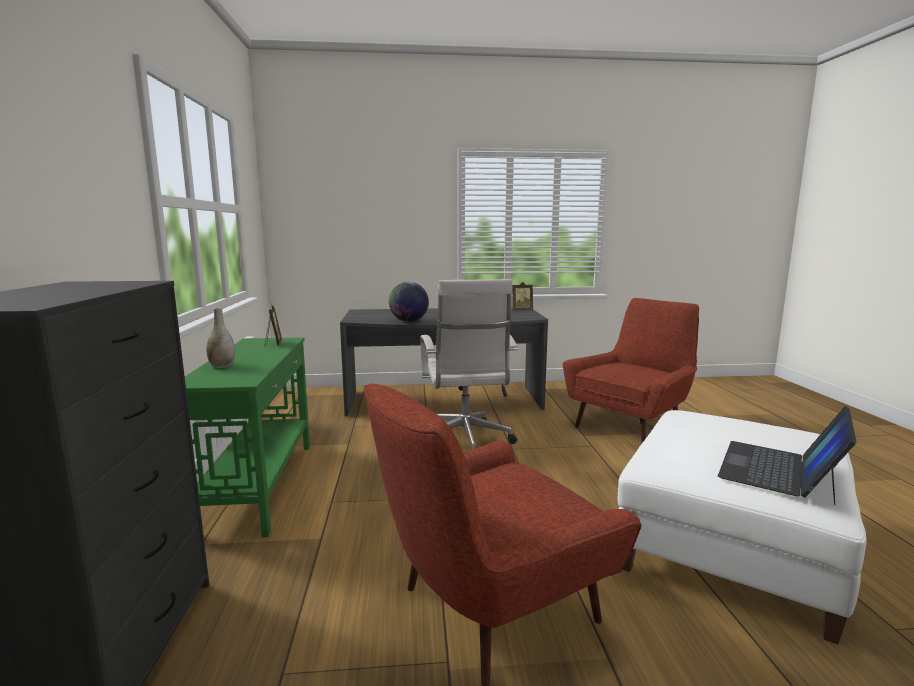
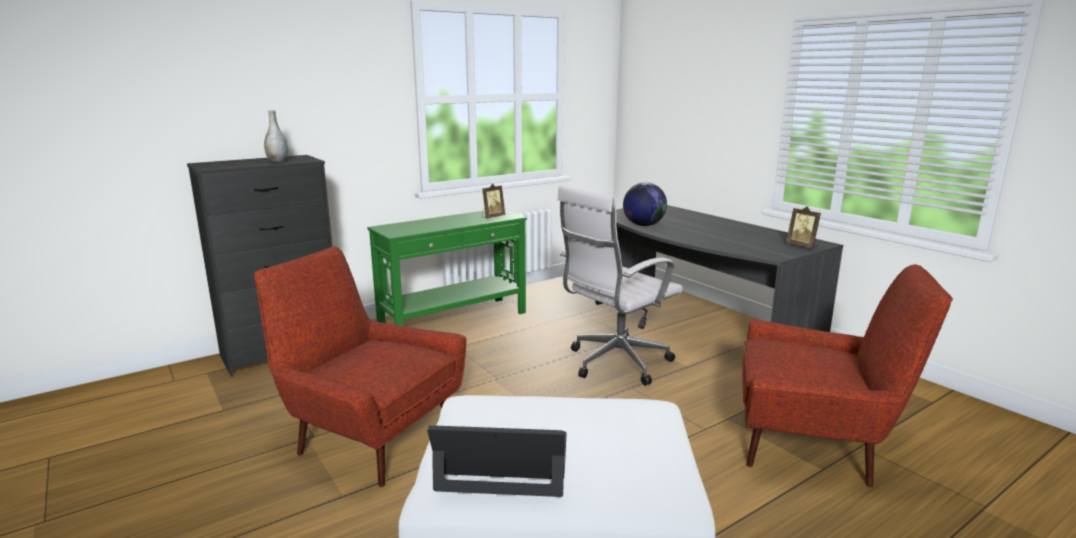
camera: 60 degrees right, 5 degrees up
(222, 366) = (422, 223): grey vase -> grey vase (278, 161)

